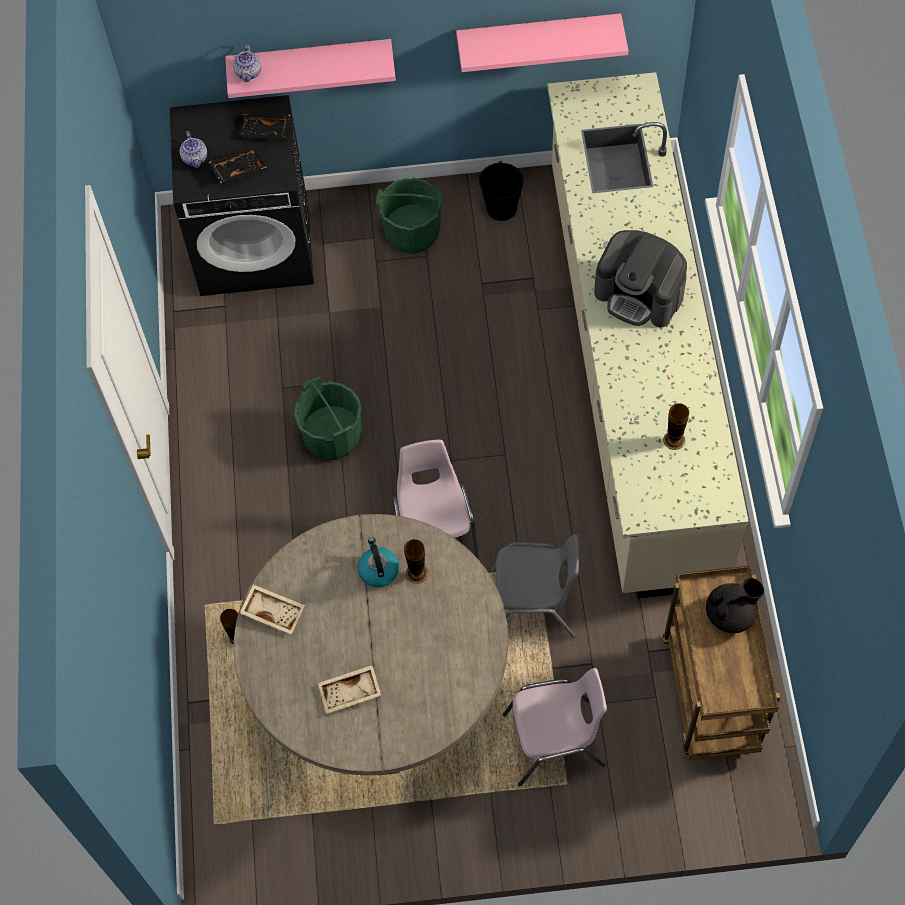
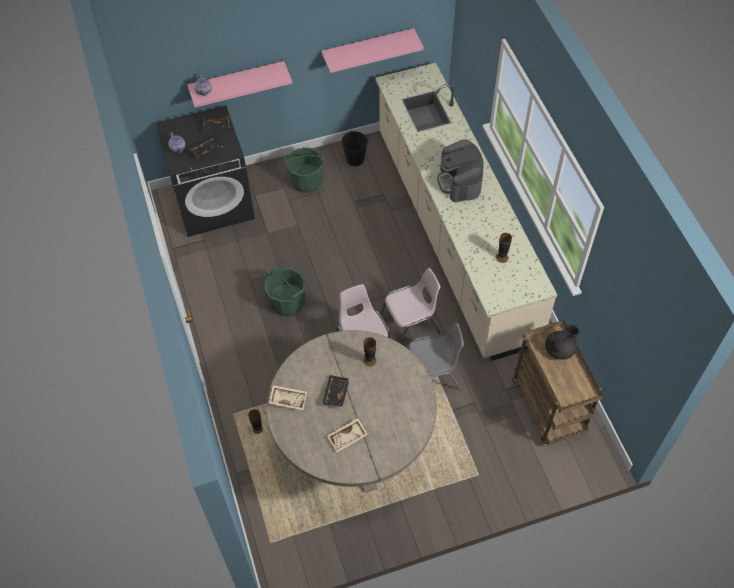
camera: 15 degrees left, 5 degrees down
(349, 616) = (335, 393): none -> black tray
(378, 570) = (346, 363): kettle -> none
(555, 741) = (465, 451): pink chair -> pink chair (410, 326)
(639, 294) = (460, 182): coffee machine -> coffee machine turned 60 degrees clockwise

